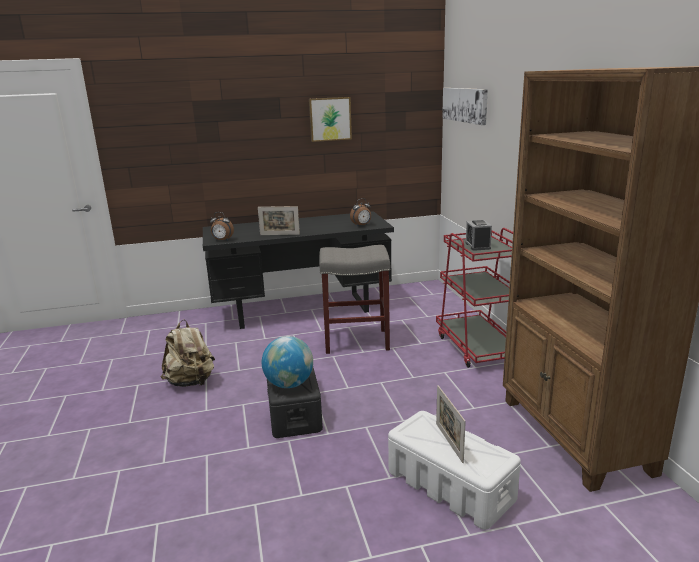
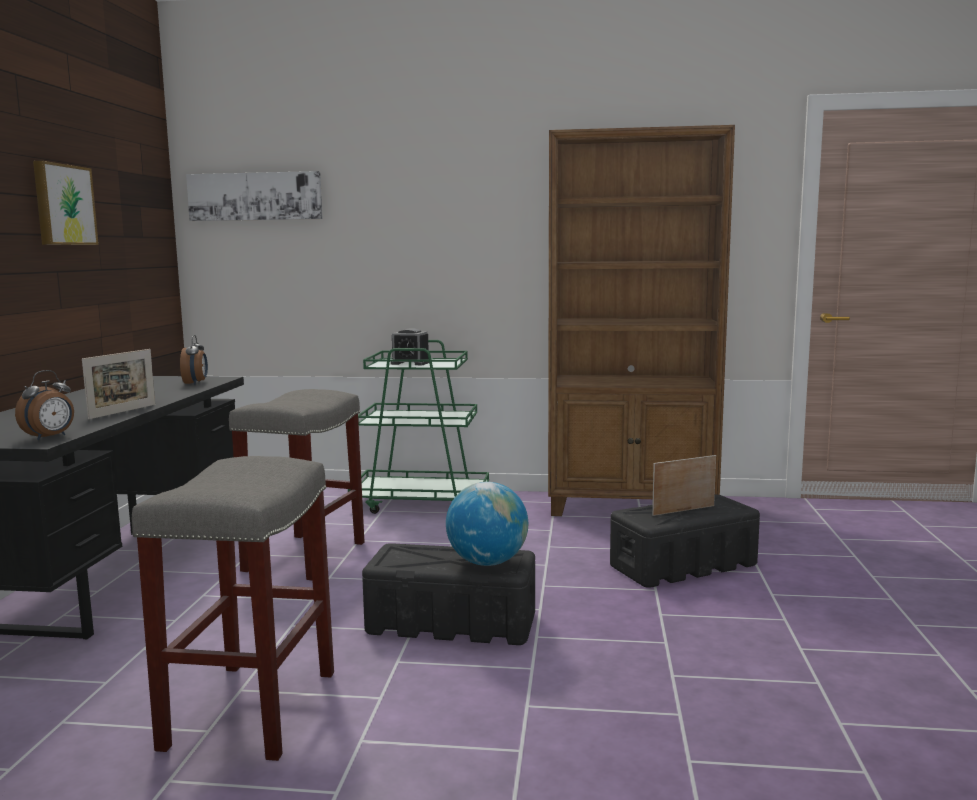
camera: 70 degrees left, 10 degrees down
(191, 382) = (251, 707): beige backpack -> grey stool
(449, 442) = (683, 510): picture frame -> picture frame turned 150 degrees clockwise
(449, 485) = (682, 565): white storage box -> black storage box
(477, 347) = (421, 503): red cart -> green cart

